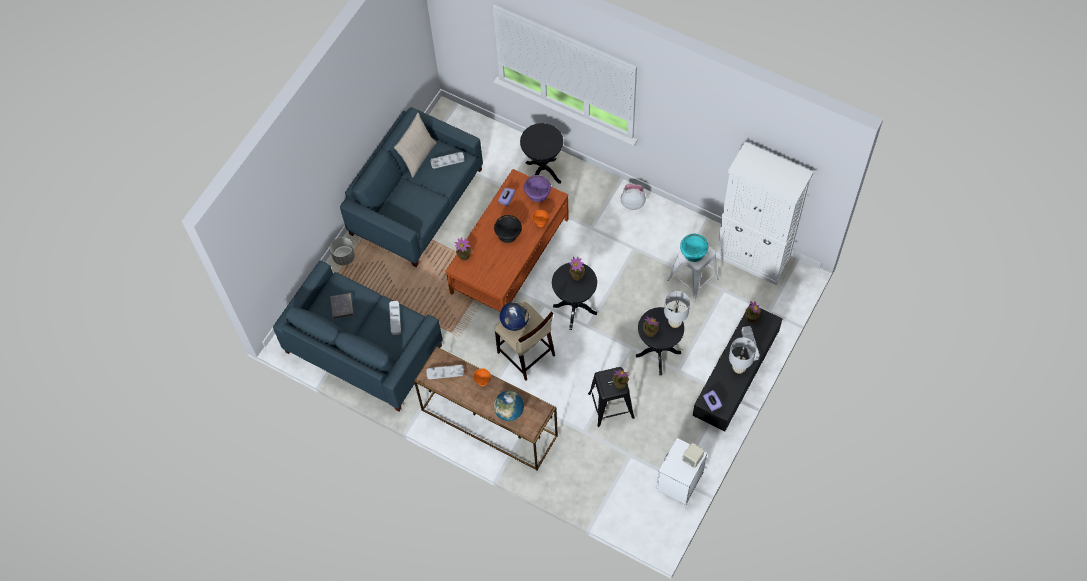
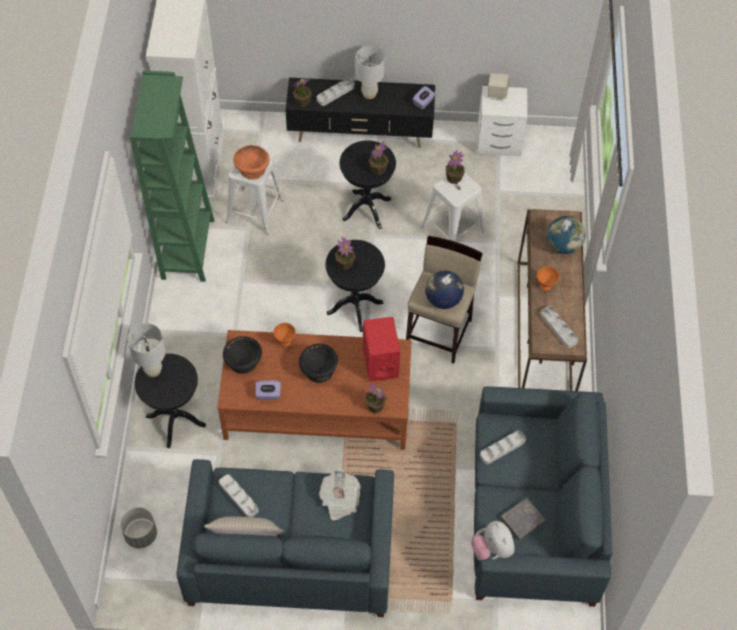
camera: 120 degrees left, 5 degrees down
(344, 257) = (420, 606): grey planter -> grey planter (140, 535)
(414, 213) = (339, 500): none -> newspaper
(495, 272) = (380, 362): none -> red speaker
(537, 194) = (243, 363): purple bowl -> black bowl
(611, 405) = (452, 229): black stool -> white stool
(633, 202) = (177, 306): plush toy -> plush toy (492, 550)
(674, 322) = (354, 152): white table lamp -> white table lamp (153, 370)
(678, 224) = (188, 249): none -> green bookcase
(693, 253) = (252, 170): turquoise bowl -> orange bowl

